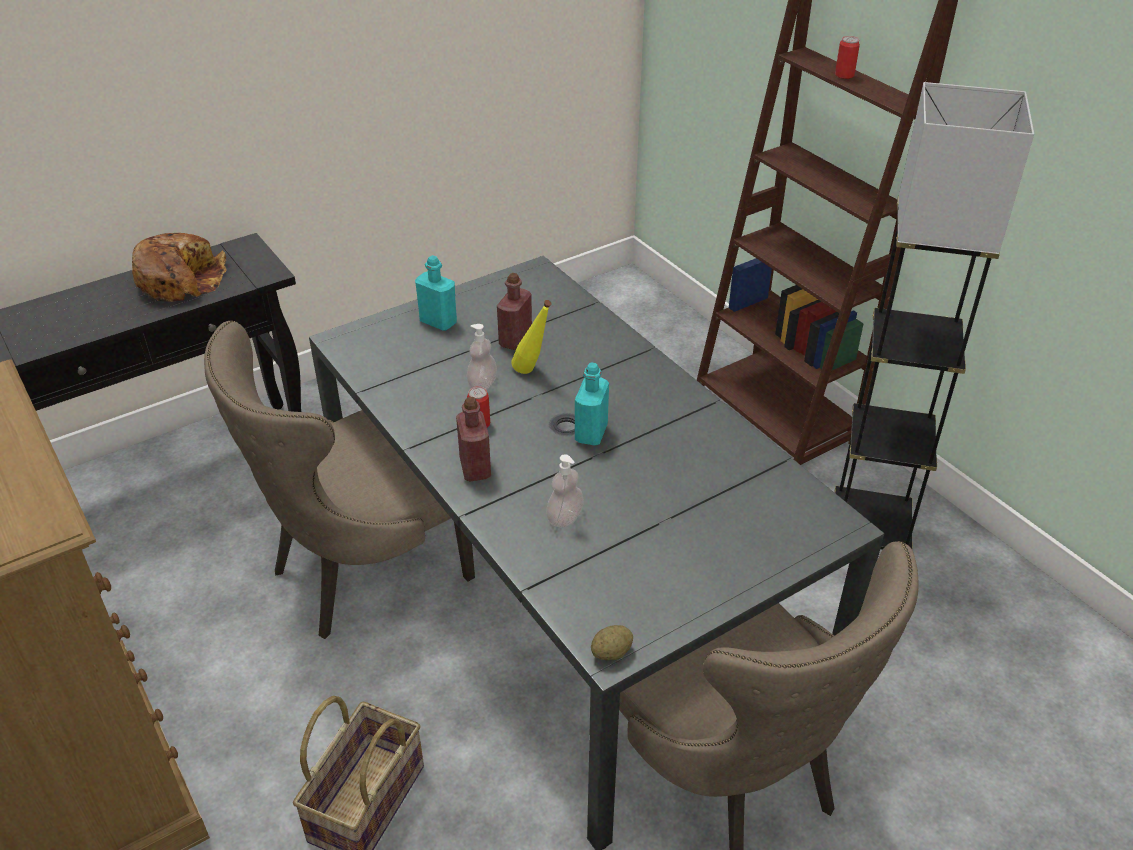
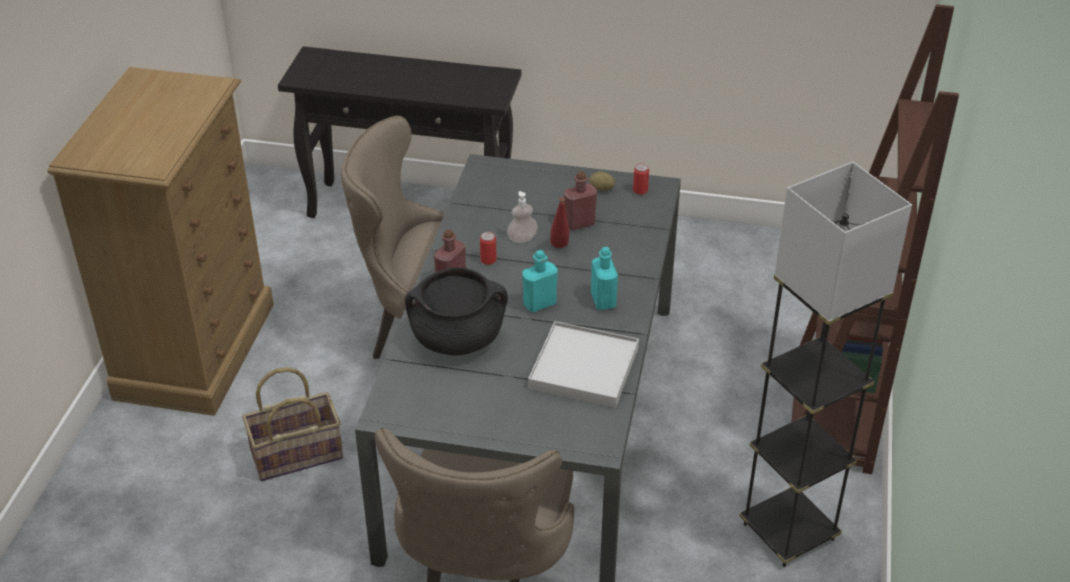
camera: 45 degrees right, 0 degrees up
(181, 280) = (442, 79): bread -> none
(438, 322) = (551, 186): turquoise bottle -> turquoise bottle (603, 300)
(533, 373) = (560, 249): yellow bottle -> red bottle
(565, 518) = (457, 338): soap dispenser -> black cooking pot
(611, 653) = (383, 416): potato -> potato (601, 189)
(717, 465) = (583, 368): none -> white tray
(844, 75) = (915, 138): can -> can (640, 190)

